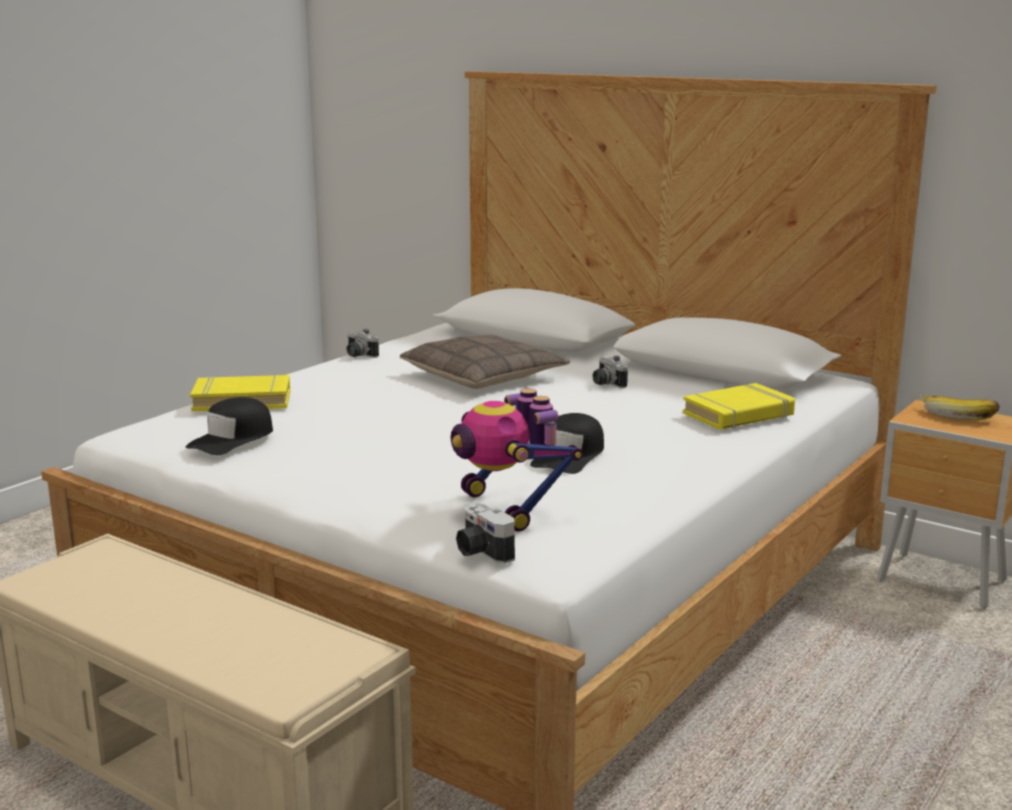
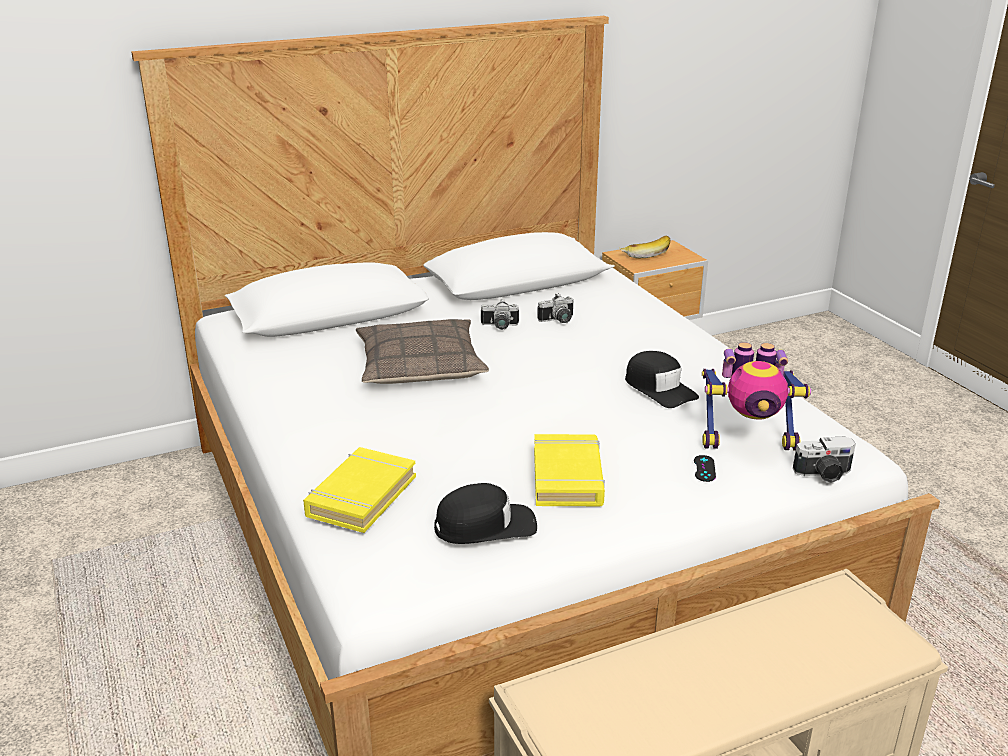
camera: 60 degrees left, 10 degrees up
(232, 439) = (485, 525): black cap -> black cap turned 75 degrees counterclockwise
(358, 355) = (269, 403): camera -> camera (558, 321)
(424, 498) = (704, 468): none -> black game controller
(739, 414) = (625, 307): yellow book -> yellow book (568, 477)

